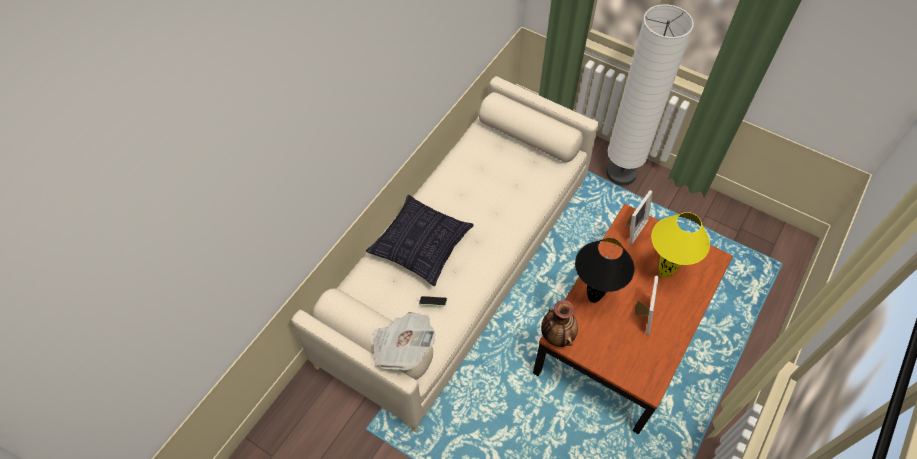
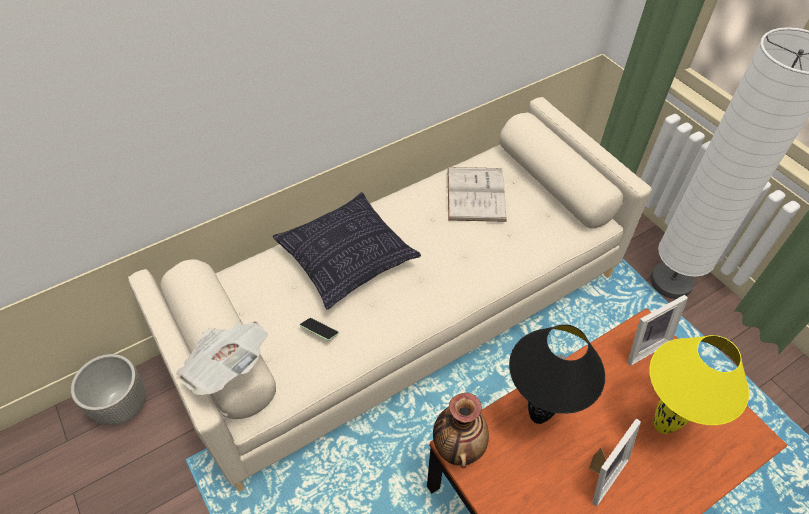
camera: 25 degrees right, 5 degrees down
(297, 415) = (123, 406): none -> planter
(481, 164) = (476, 193): none -> white book

